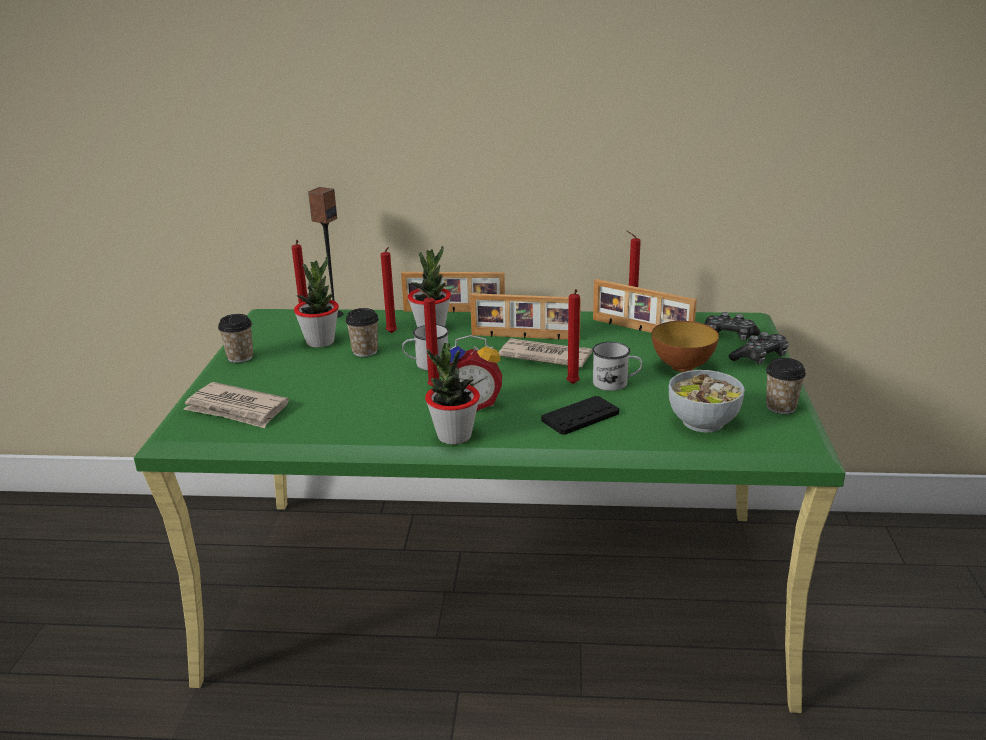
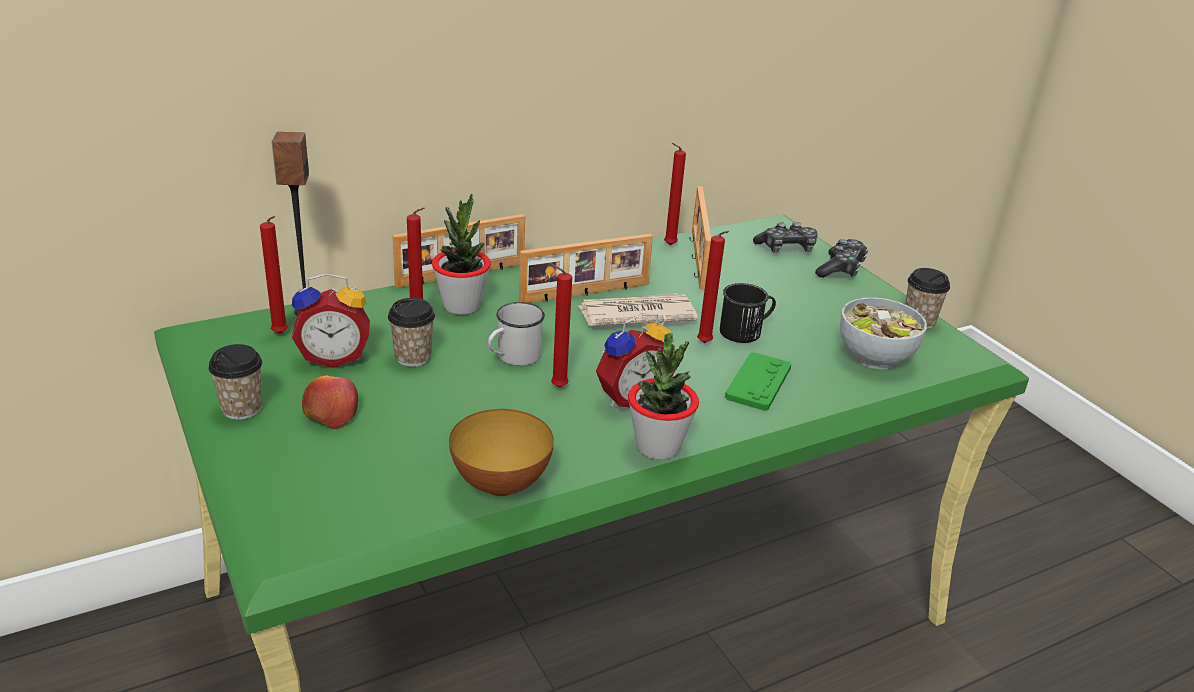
camera: 35 degrees left, 5 degrees up
(237, 409) = (335, 491): newspaper -> none
(283, 370) = (331, 412): none -> apple
(320, 342) = (334, 357): potted plant -> alarm clock
(580, 417) = (758, 383): black game controller -> green game controller
(616, 383) = (746, 331): white mug -> black mug
(641, 330) = (696, 259): picture frame -> picture frame turned 90 degrees clockwise
(682, 367) = (785, 295): bowl -> bowl (500, 484)

